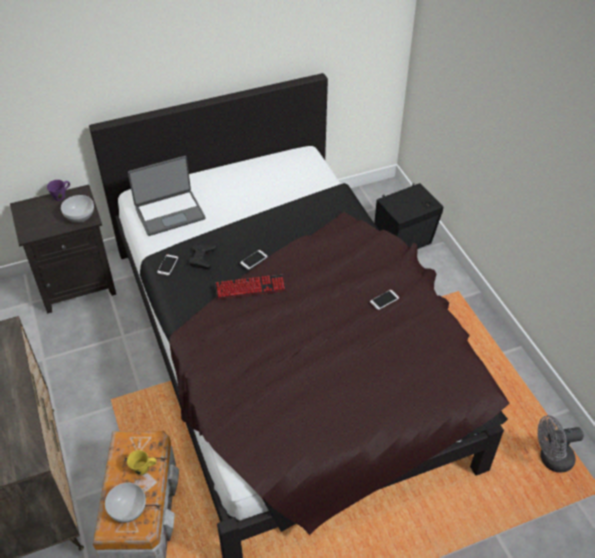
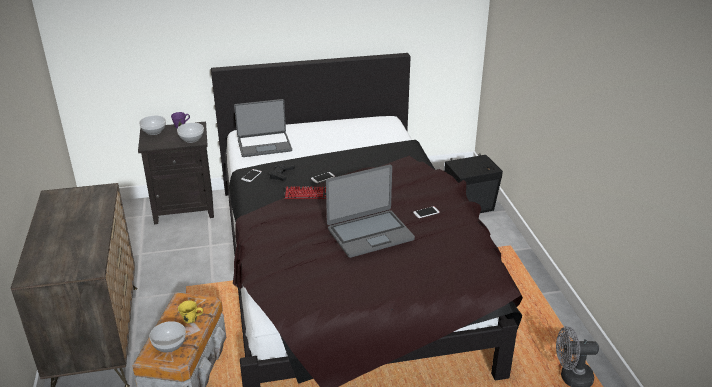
camera: 10 degrees right, 15 degrees down
(29, 209) = (153, 131): none -> bowl
(329, 341) = (369, 234): none -> laptop

